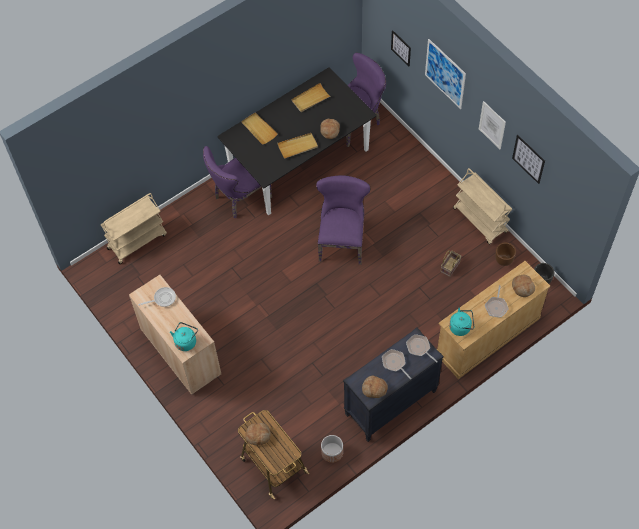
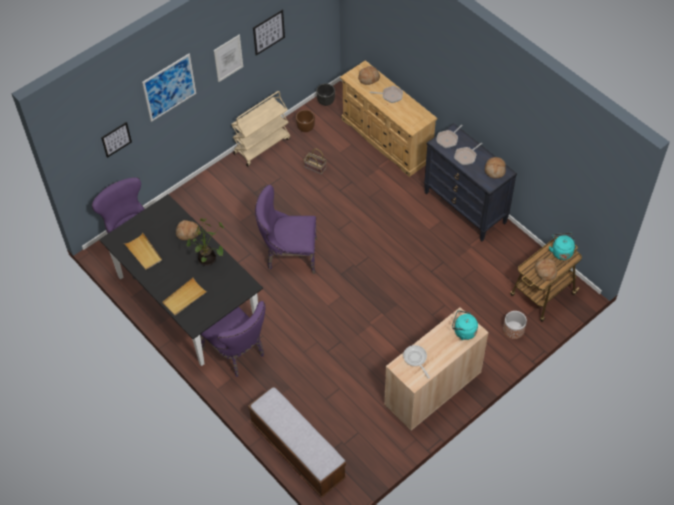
camera: 95 degrees left, 5 degrees down
(137, 241) = (297, 450): beige cart -> bench
(298, 146) = (208, 259): beige tray -> potted plant
(332, 452) = (521, 249): planter -> planter (513, 330)
(461, 327) = (414, 119): turquoise kettle -> turquoise kettle (561, 251)

